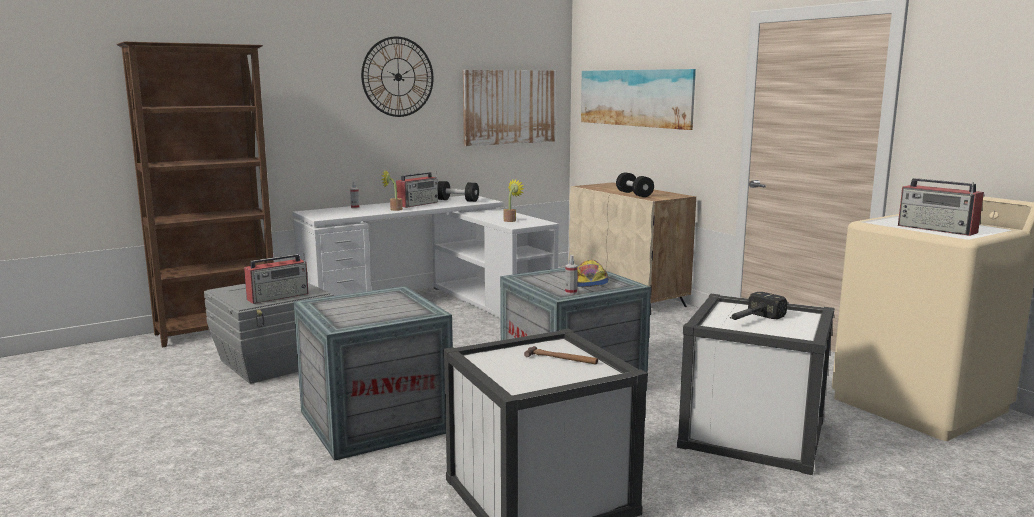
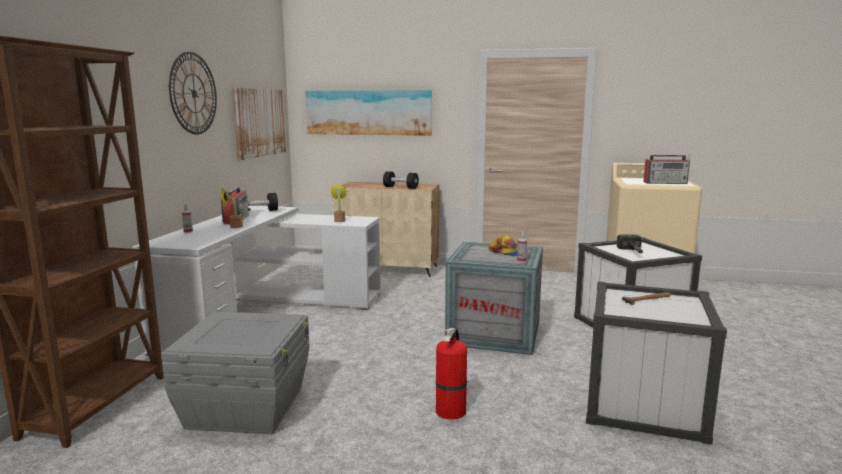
camera: 45 degrees left, 0 degrees up
(279, 297) = (269, 331): radio -> none
(377, 421) = (451, 410): crate -> fire extinguisher

